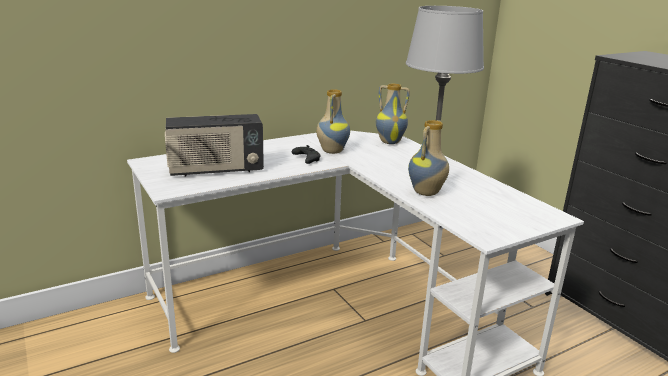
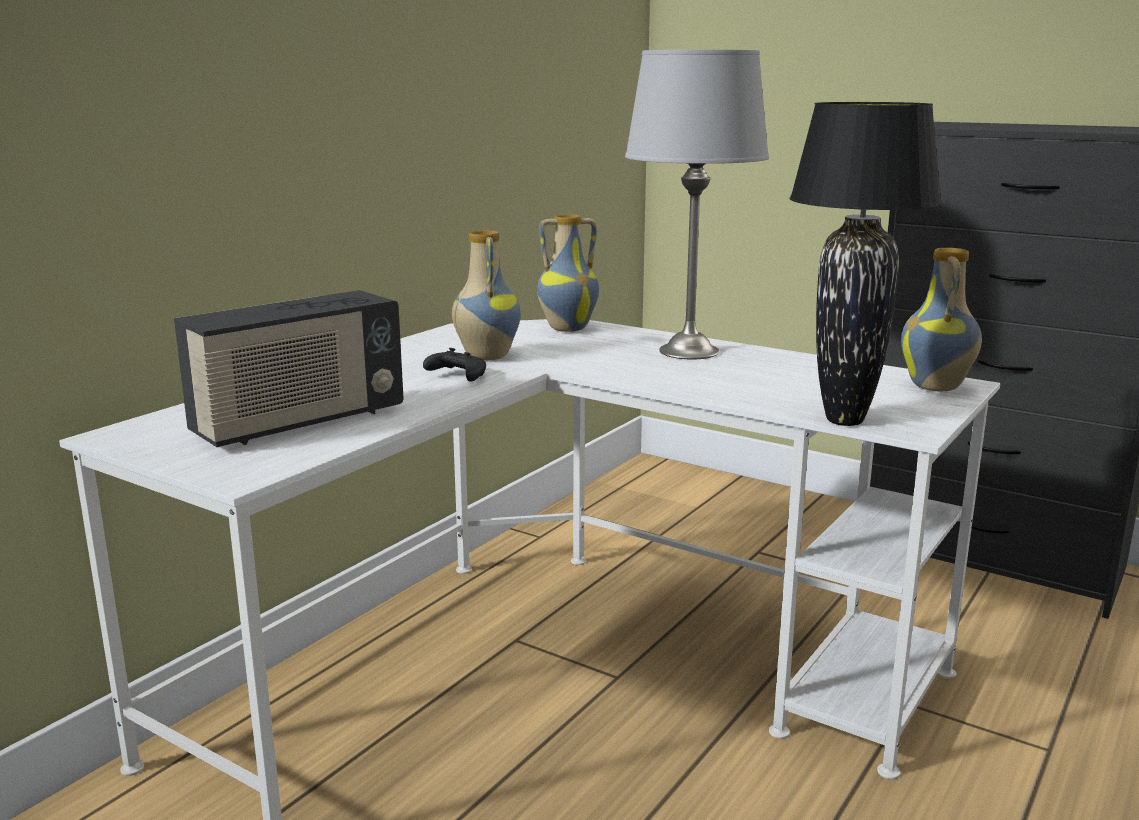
camera: 25 degrees left, 5 degrees down
(427, 193) = (734, 388): vase -> vase (937, 387)
(457, 223) = (843, 420): none -> black table lamp

